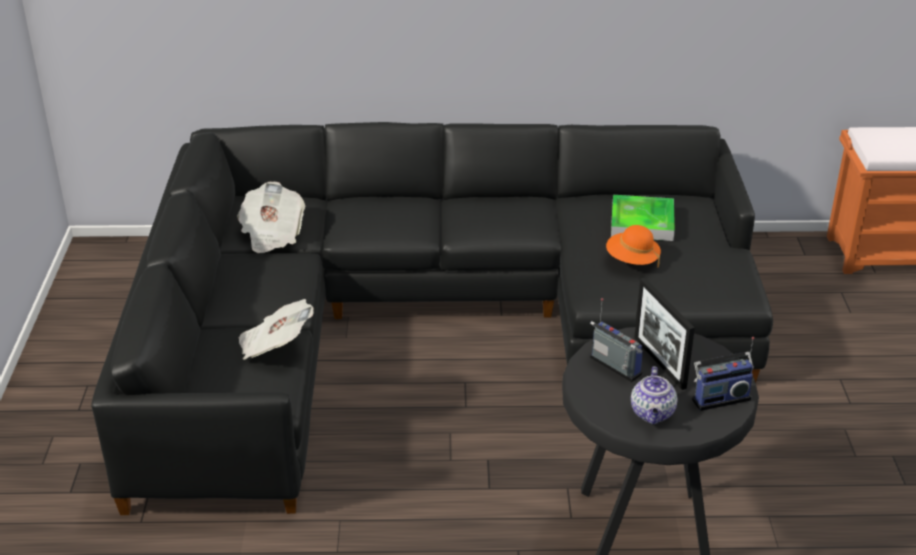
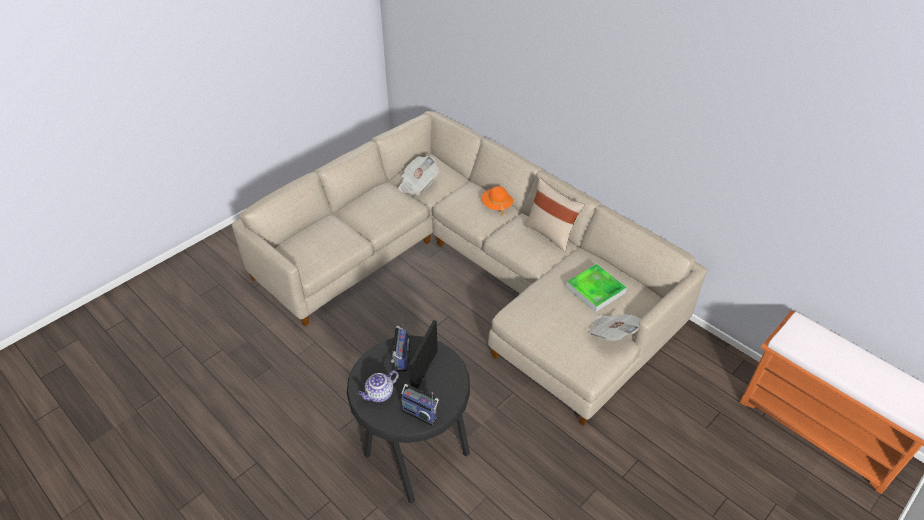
camera: 45 degrees right, 10 degrees up
(275, 346) = (342, 242): newspaper -> newspaper (611, 334)
(424, 322) = (472, 273): black sofa -> beige sofa
(513, 200) = (550, 234): none -> beige pillow
(632, 260) = (558, 308): orange hat -> orange hat (497, 205)

